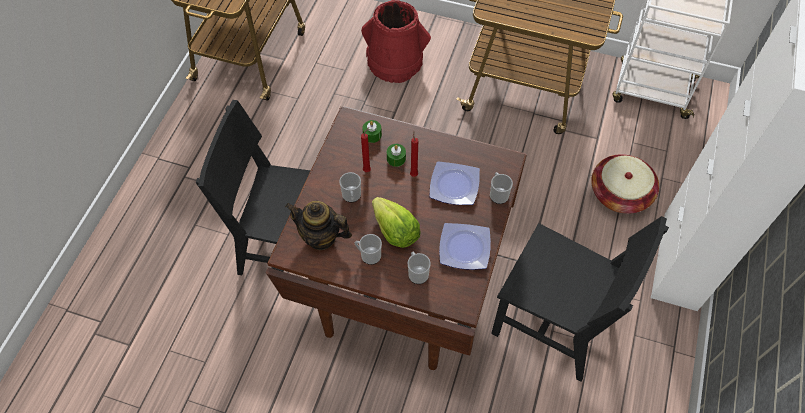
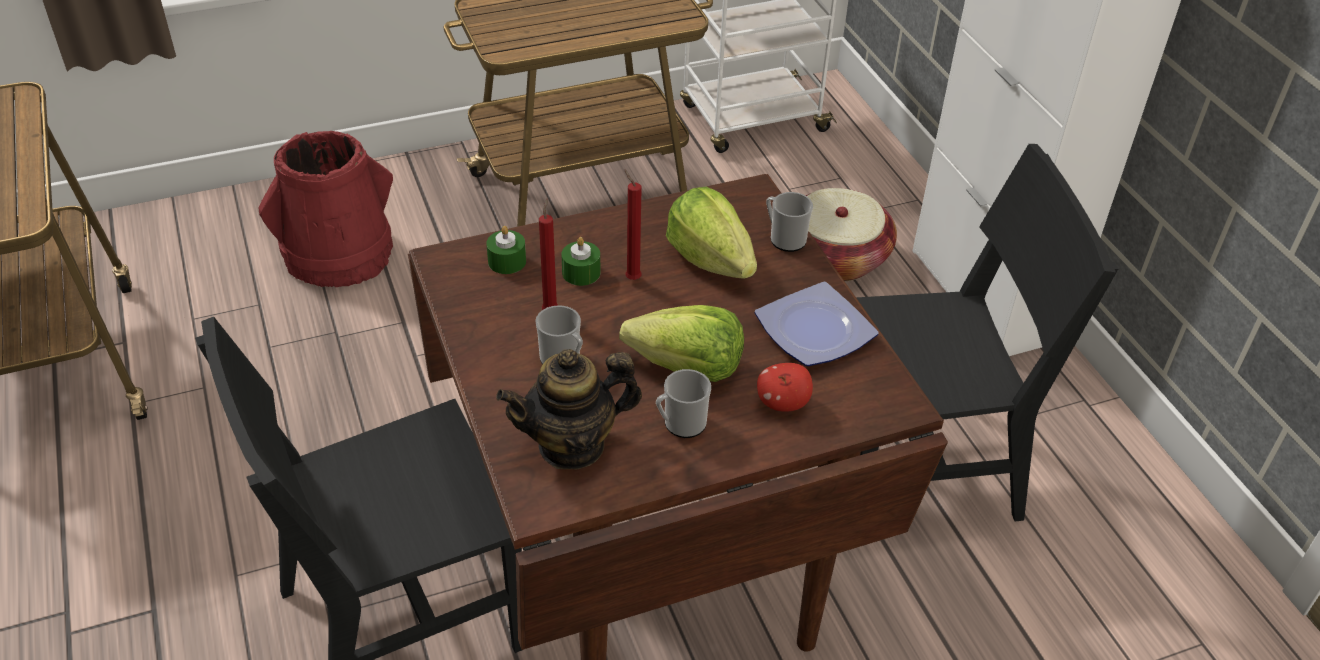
camera: 40 degrees left, 15 degrees down
(417, 273) = (783, 403): mug -> apple
(455, 185) = (710, 259): plate -> lettuce

